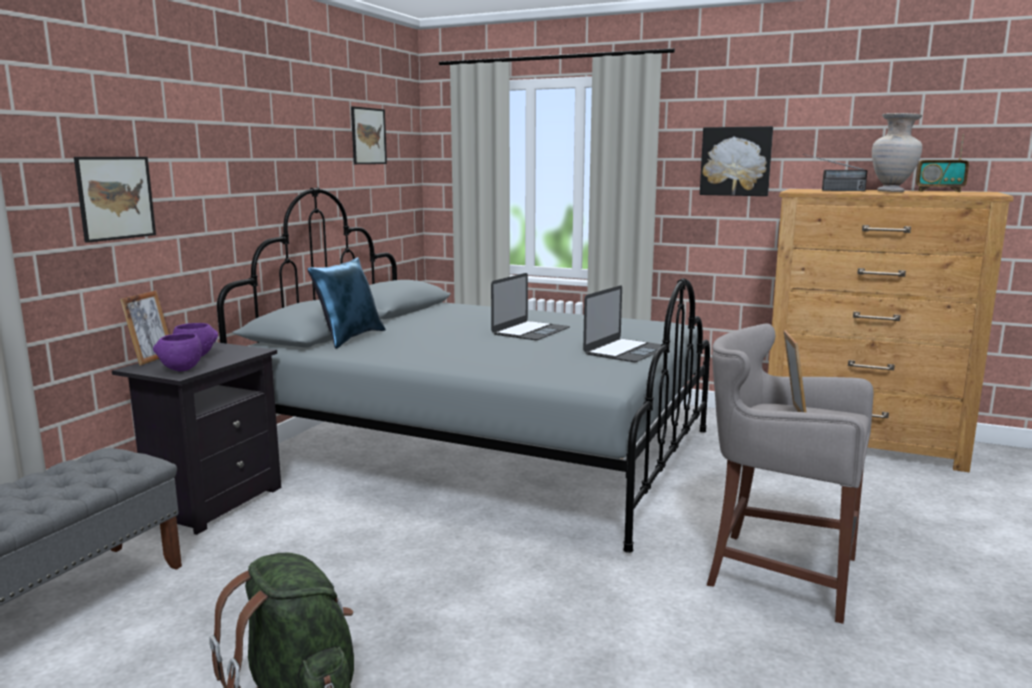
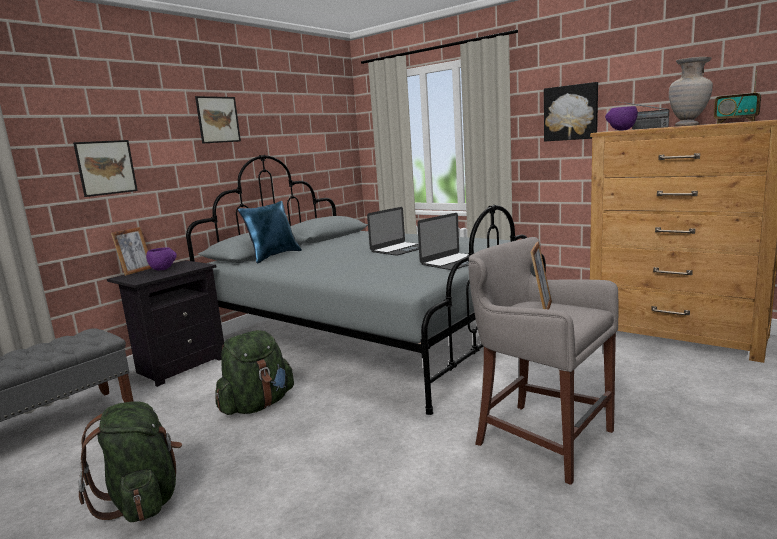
camera: 15 degrees right, 0 degrees up
(181, 370) = (144, 278): purple bowl -> purple bowl (621, 130)
(368, 136) = (309, 117): picture -> picture (218, 119)
(379, 553) = (257, 405): none -> green backpack

